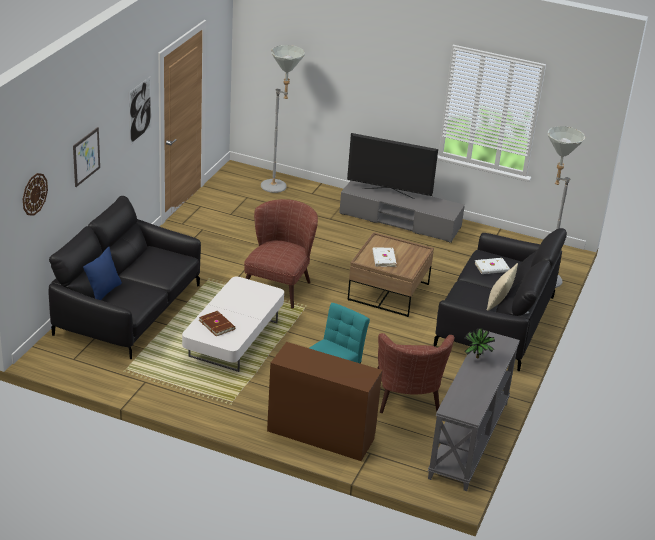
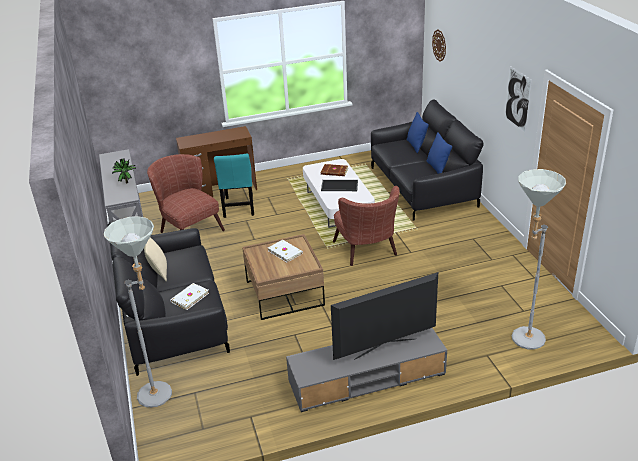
camera: 145 degrees right, 0 degrees up
(86, 156) = (471, 70): picture -> none
(137, 259) = (437, 168): none -> blue pillow
(239, 306) = (339, 186): none -> tray

